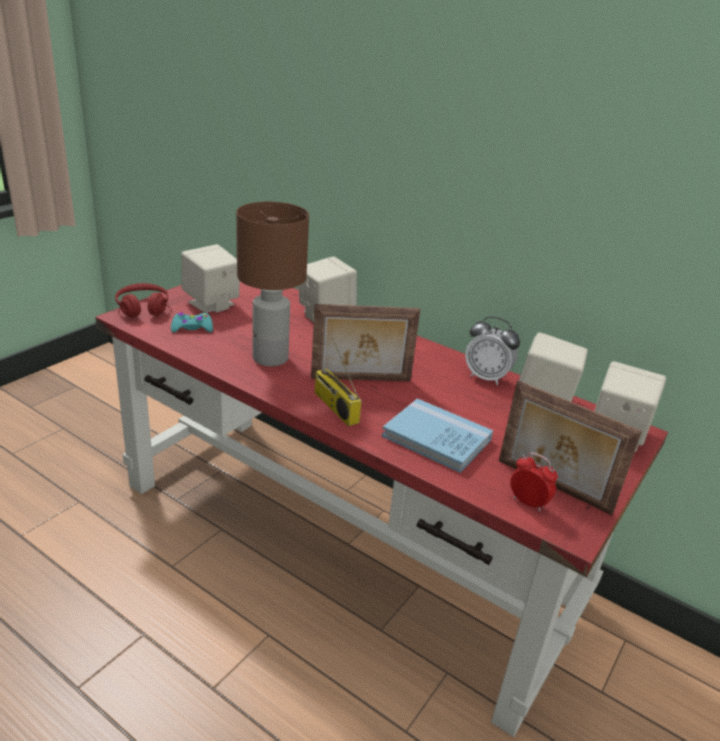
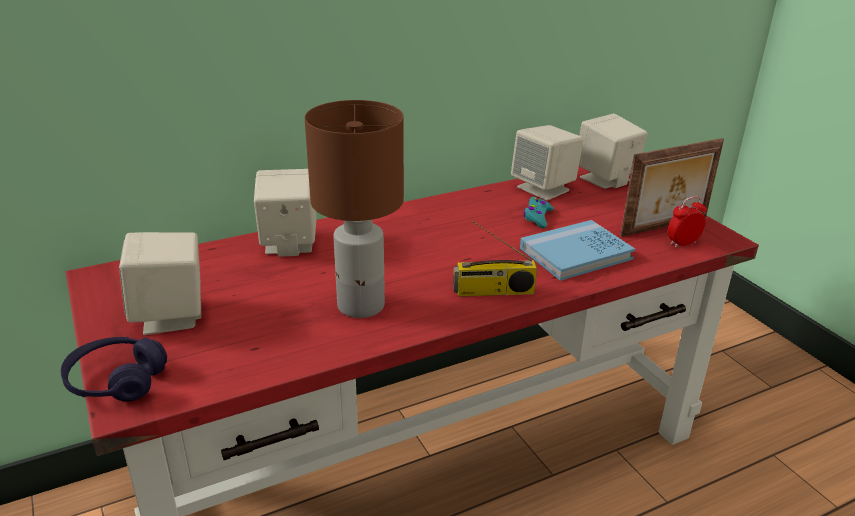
camera: 60 degrees left, 0 degrees up
(143, 308) = (116, 381): red headphones -> purple headphones
(192, 328) = (227, 348): turquoise game controller -> turquoise game controller (537, 217)
(361, 380) = (450, 262): picture frame -> none
(486, 377) = (487, 198): alarm clock -> none

